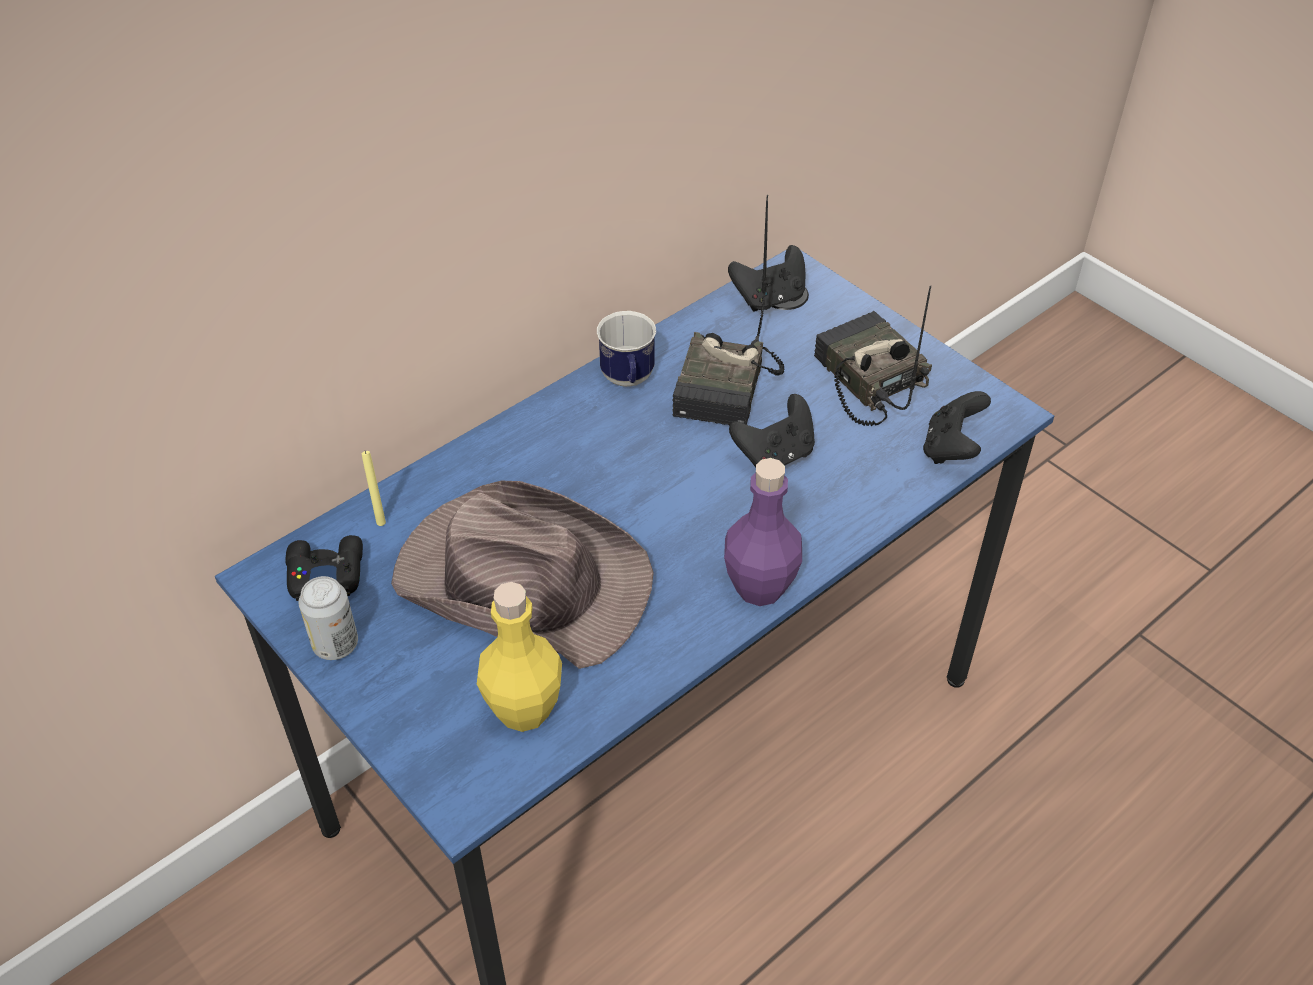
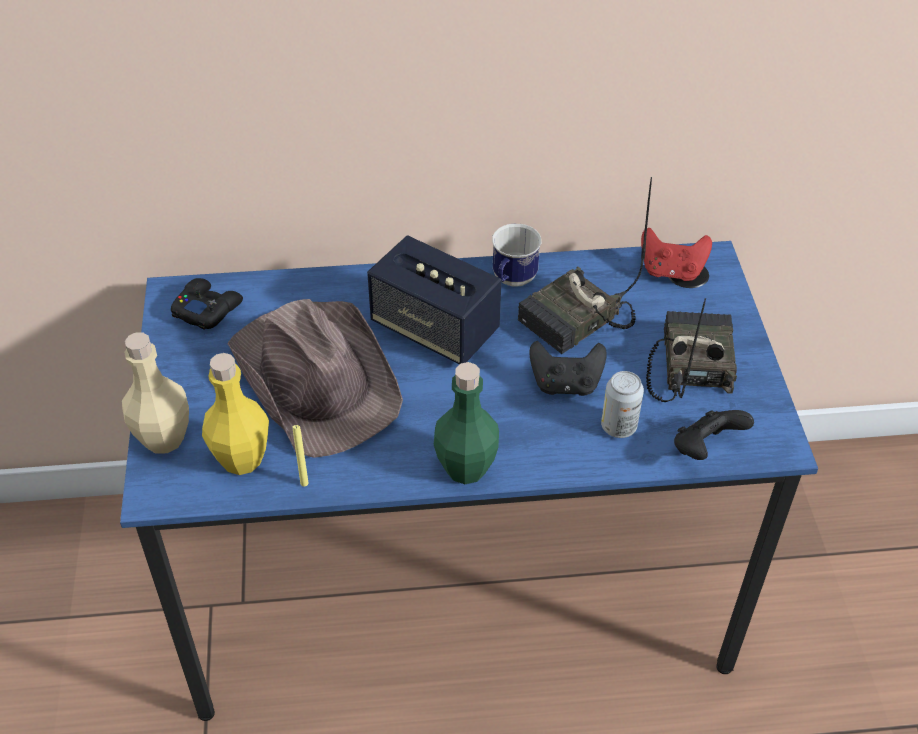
camera: 35 degrees right, 0 degrees up
(335, 644) = (173, 356): can -> can (618, 426)
(381, 522) = (267, 294): yellow candle -> yellow candle (304, 483)
(414, 739) = (164, 438): none -> beige bottle
(597, 466) = (434, 328): none -> speaker
(760, 587) = (466, 468): purple bottle -> green bottle
(769, 299) = (671, 271): black game controller -> red game controller

